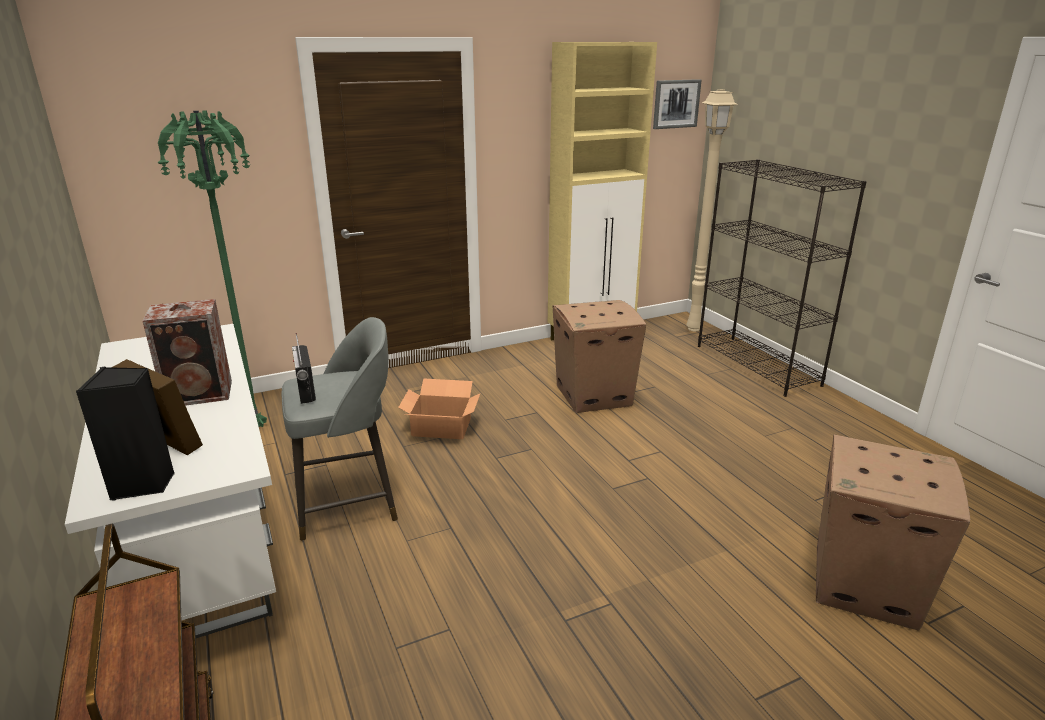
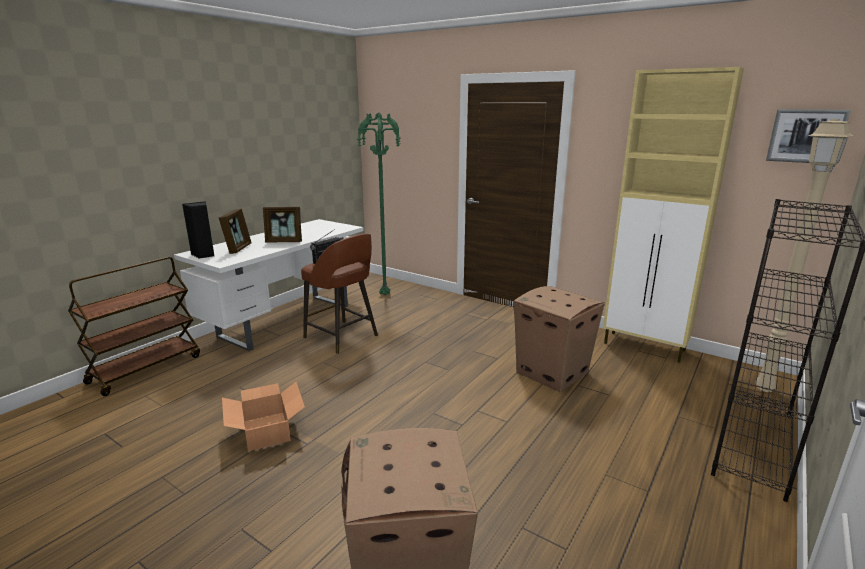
camera: 60 degrees right, 5 degrees down
(201, 394) = (284, 241): speaker -> picture frame
(349, 503) = (342, 337): grey stool -> brown stool
(441, 427) = (440, 335): cardboard box -> cardboard box (267, 430)

